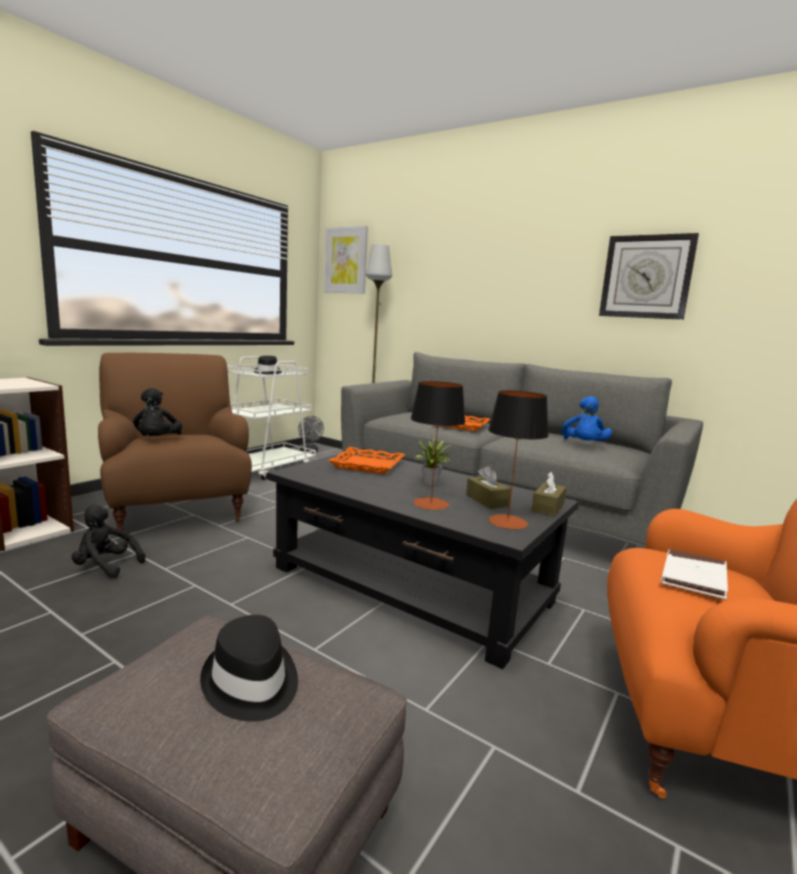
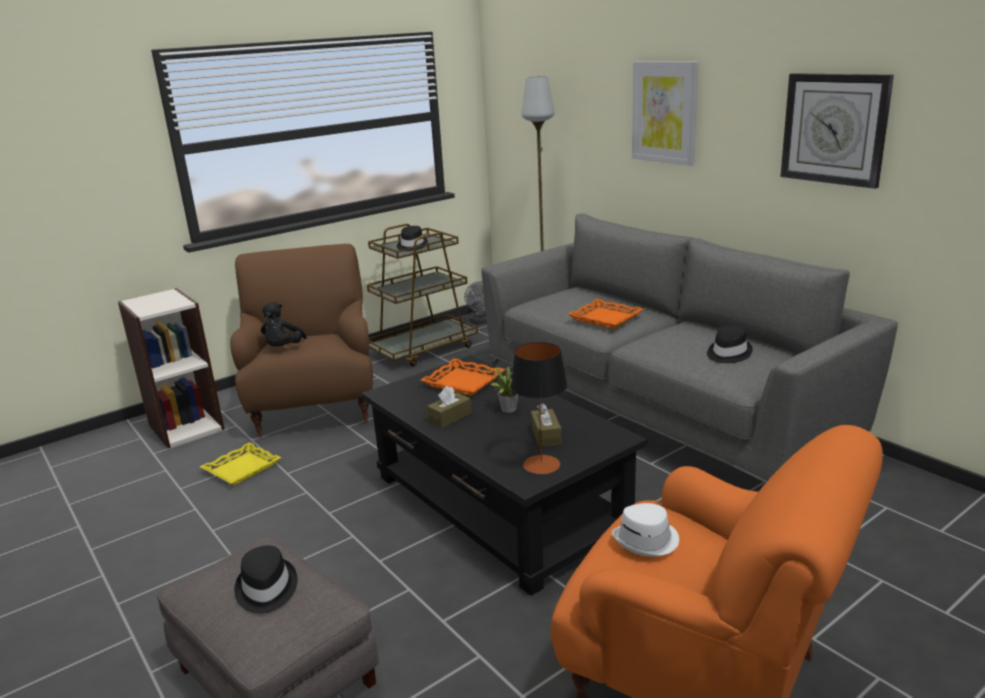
camera: 20 degrees right, 10 degrees up
(105, 566) = (242, 468): black plush toy -> yellow tray
(267, 468) = (424, 349): white cart -> brown cart
(346, 260) = (509, 87): picture -> picture (664, 112)
(431, 504) = (486, 438): table lamp -> none
(548, 507) = (602, 447): brown tissue box -> brown tissue box (450, 417)
(584, 445) = (728, 353): blue plush toy -> black hat
(693, 577) = (647, 540): white book -> white hat

